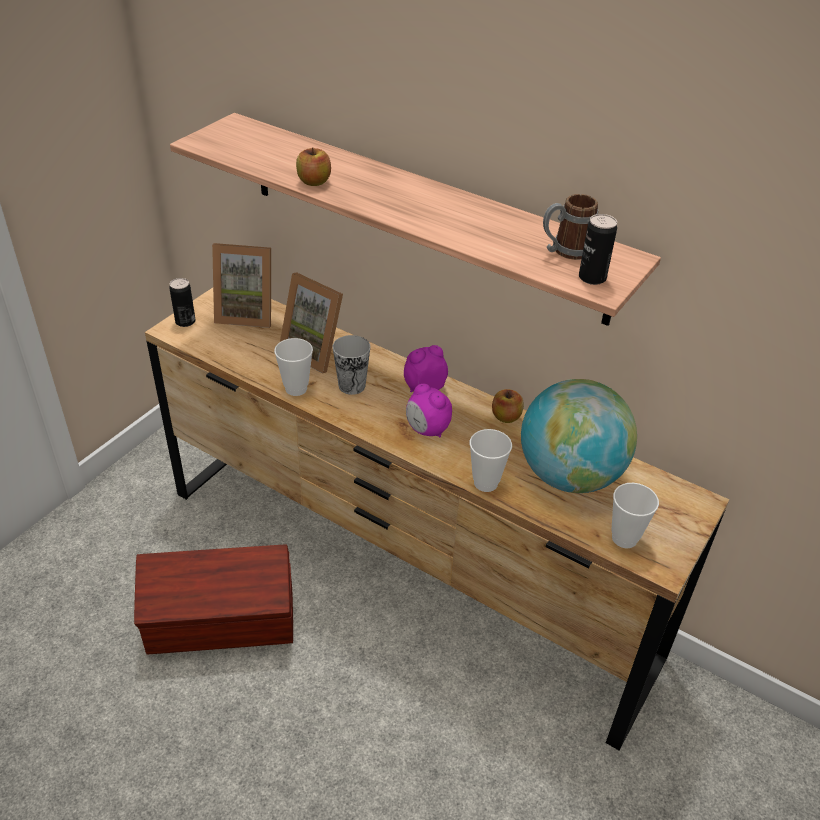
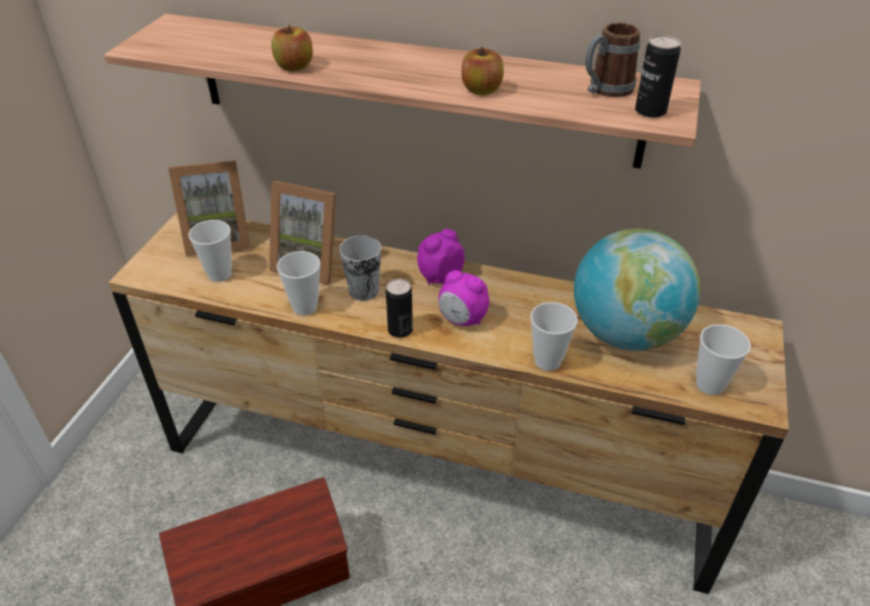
camera: 15 degrees left, 0 degrees up
(185, 321) = (152, 261): can -> can (400, 330)
(236, 344) = (219, 274): none -> cup
(506, 417) = (535, 288): apple -> apple (481, 90)

